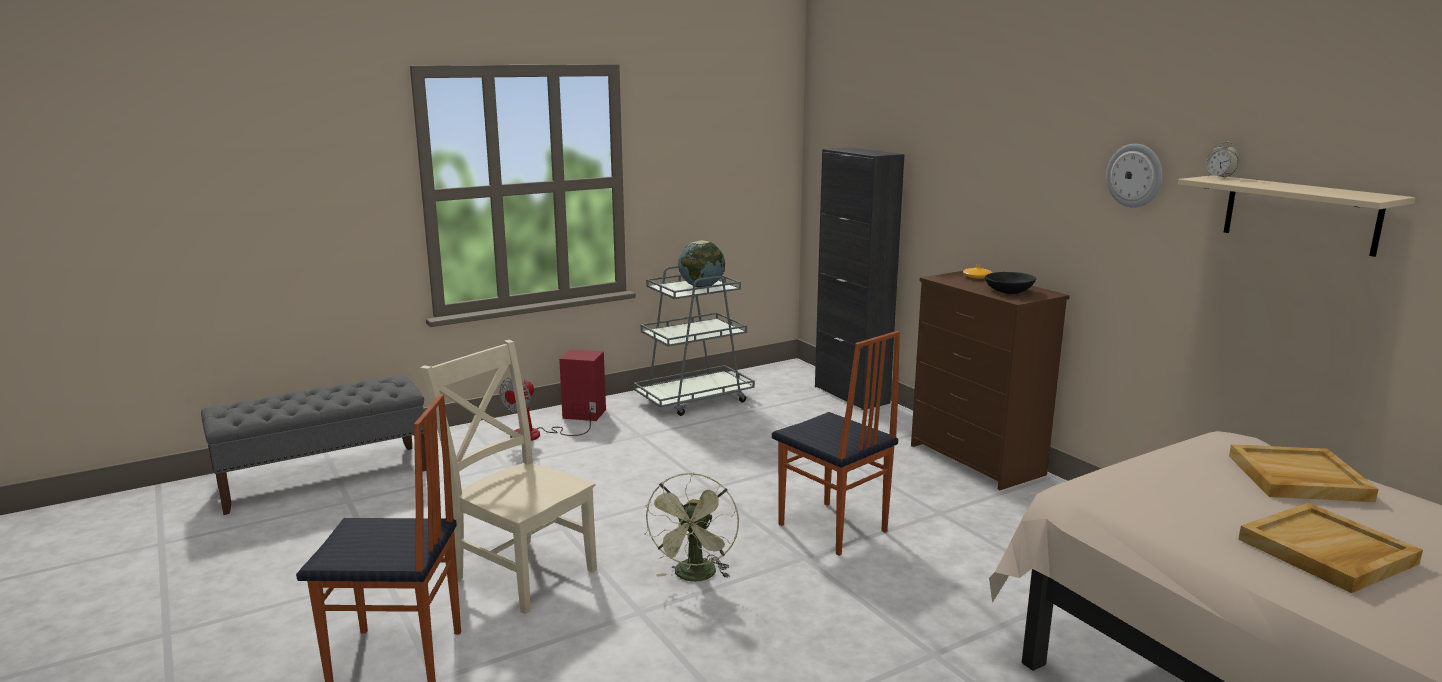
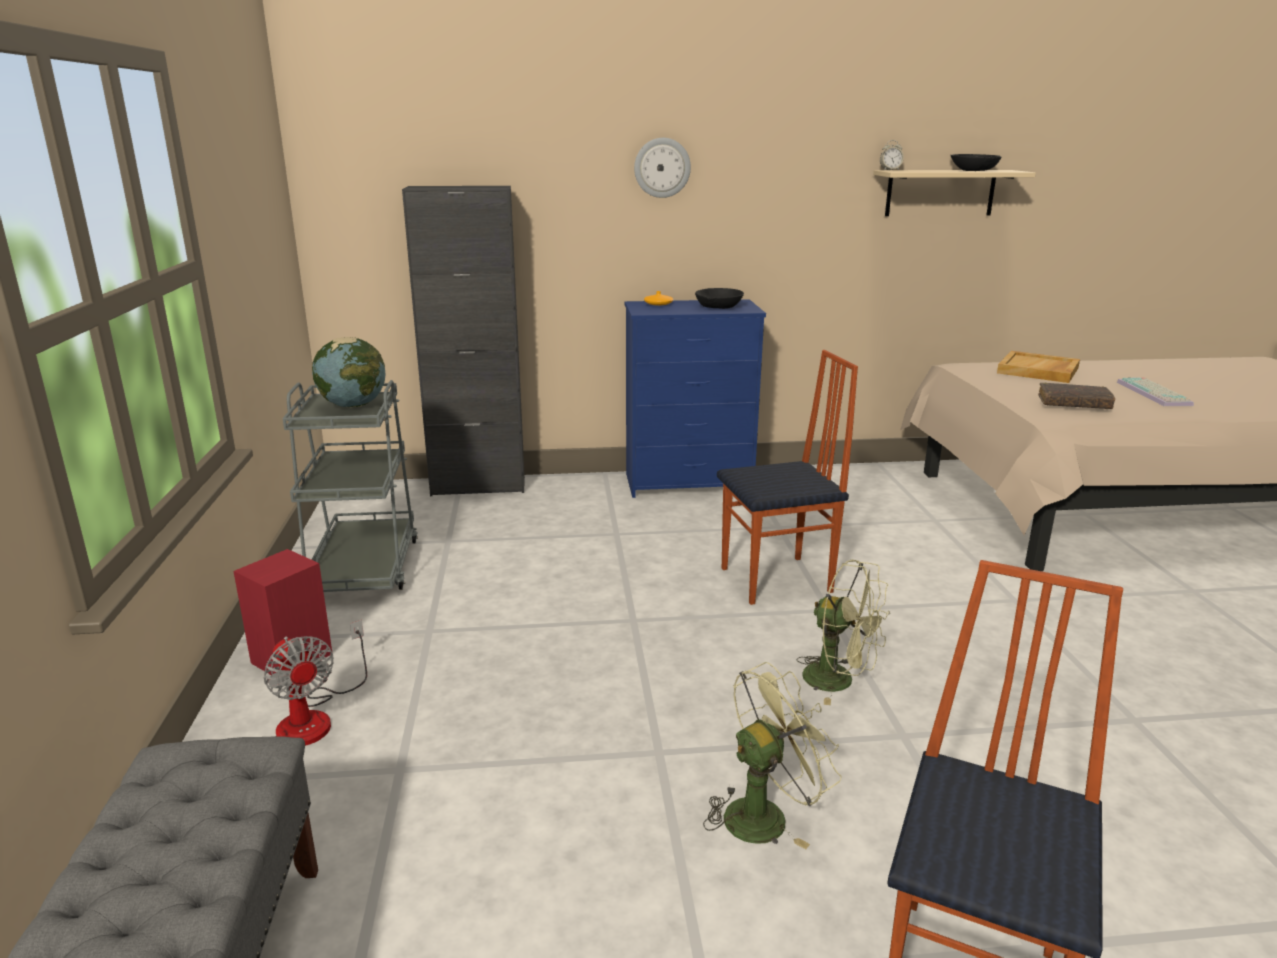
camera: 65 degrees left, 5 degrees up
(521, 571) = (765, 814): beige chair -> green fan
(976, 460) = (689, 483): brown dresser -> blue dresser
(1135, 175) = (803, 178): wall clock -> wall clock (662, 167)
(1161, 500) = (1073, 404): none -> brown book
(1321, 190) = (973, 170): none -> black bowl
(1327, 552) = (1155, 394): beige tray -> keyboard

